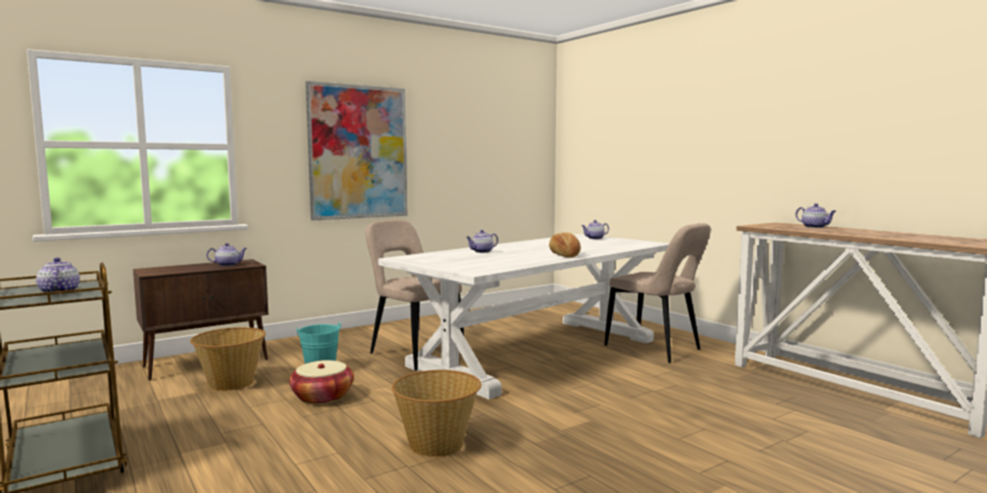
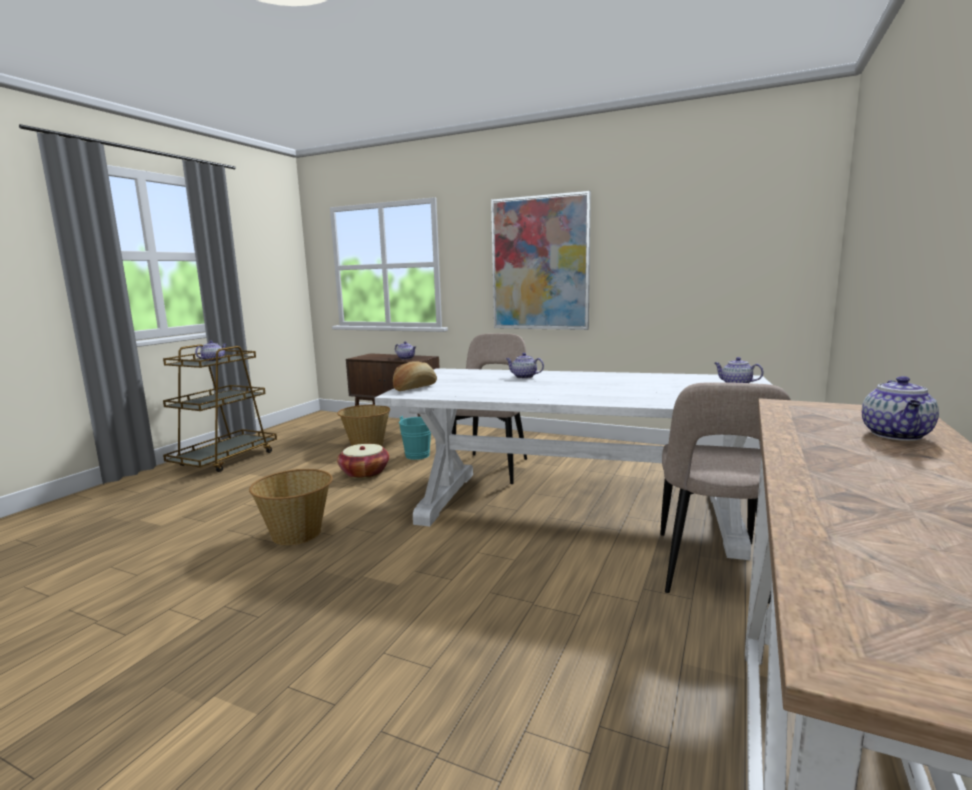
camera: 60 degrees right, 5 degrees up
(564, 255) = (558, 396): bread -> bread (414, 388)

